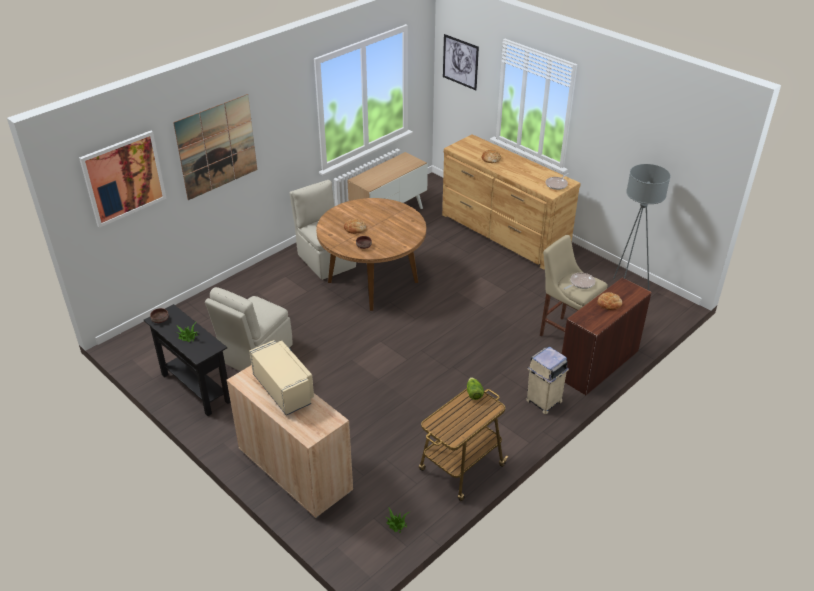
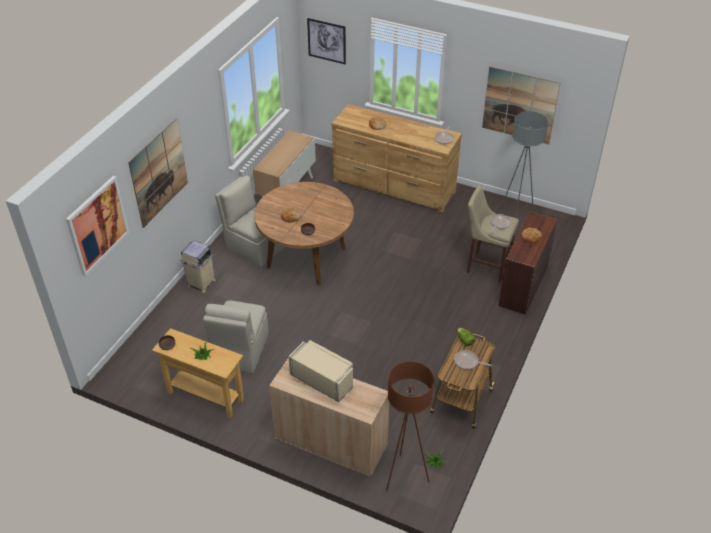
camera: 20 degrees left, 5 degrees up
(196, 388) = (205, 396): black console table -> beige console table
(354, 529) = (404, 476): none -> brown floor lamp
(464, 417) = (467, 362): none -> frying pan
(543, 401) = (496, 328): beige trash can -> beige trash can (201, 283)
(647, 158) = (519, 105): none -> picture

